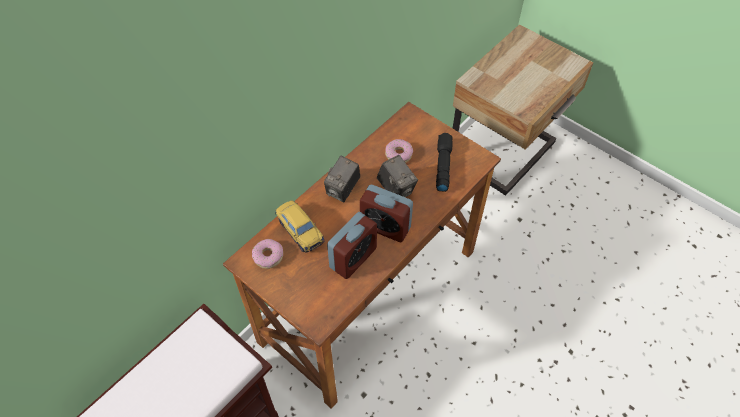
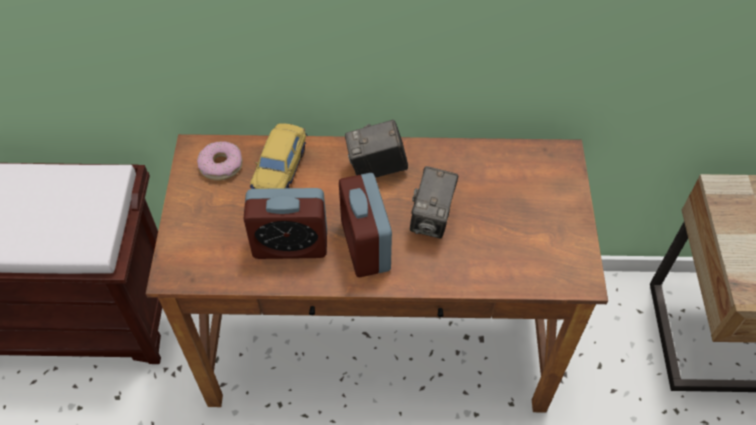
camera: 50 degrees right, 0 degrees up
(398, 154) = (487, 185): donut -> none
(442, 165) = (521, 242): black flashlight -> none

